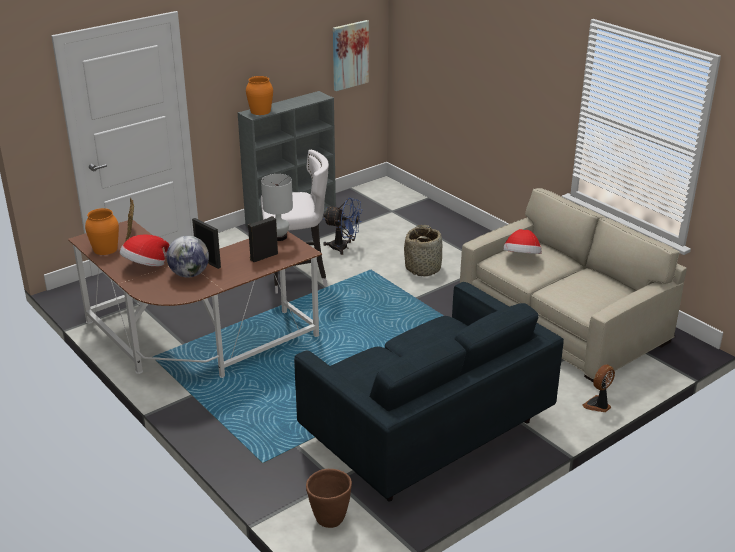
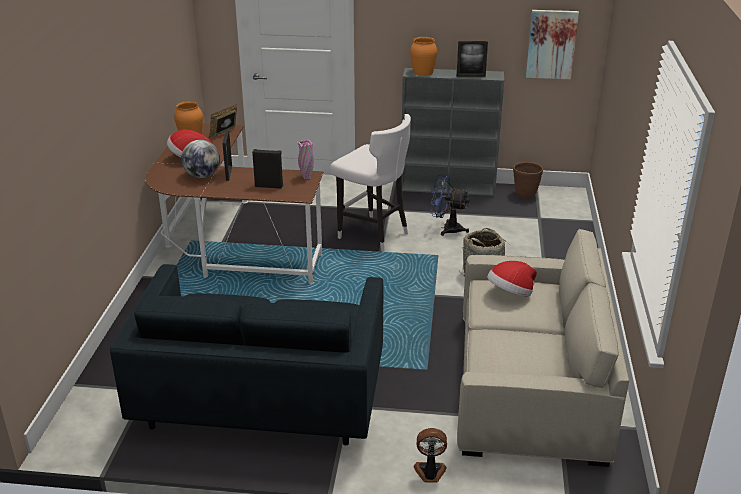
camera: 45 degrees right, 0 degrees up
(279, 237) = (306, 177): white table lamp -> pink vase
(304, 102) = (471, 76): none -> picture frame
(329, 519) = (97, 412): brown planter -> brown planter (525, 195)
(343, 247) = (447, 229): blue fan -> blue fan turned 135 degrees clockwise

